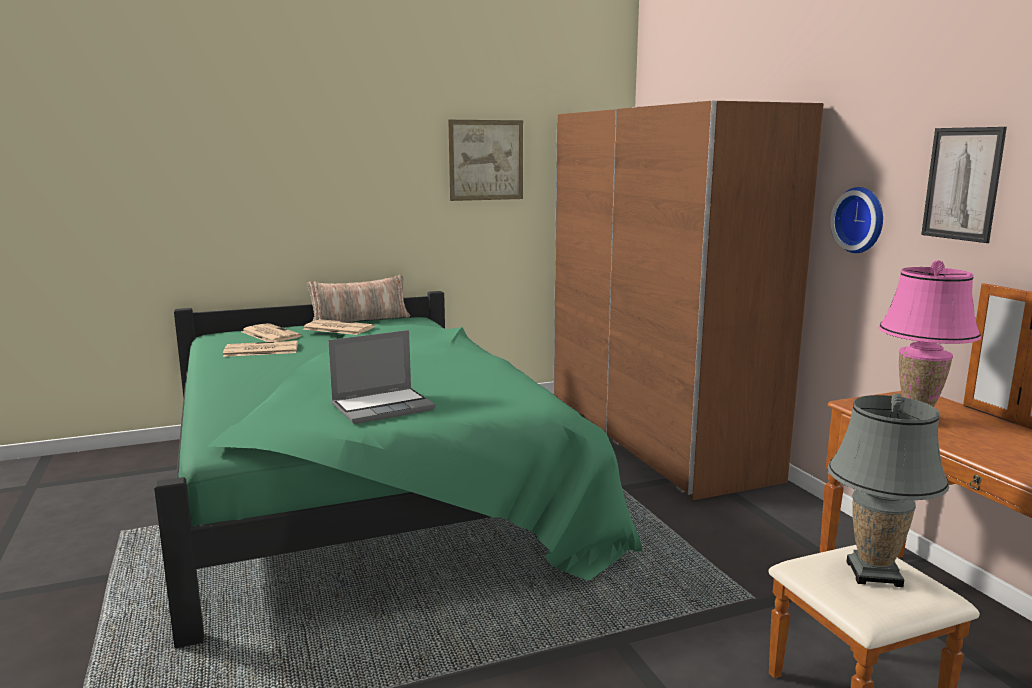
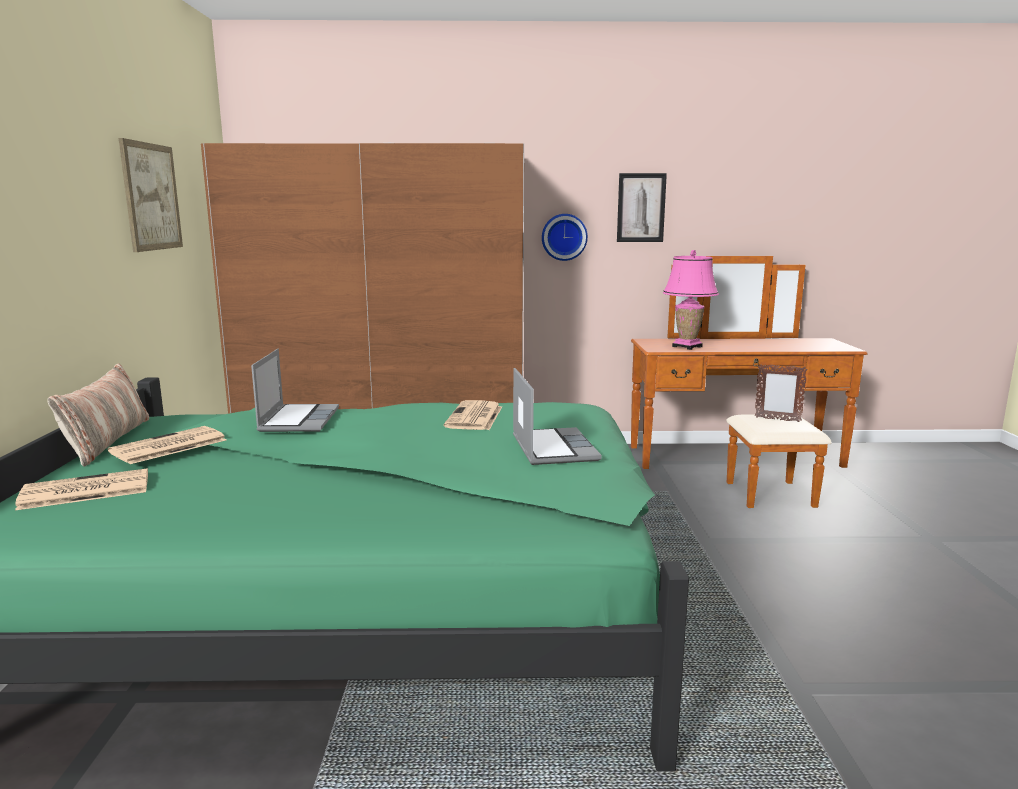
camera: 70 degrees left, 0 degrees up
(260, 350) = (183, 499): newspaper -> newspaper (475, 417)
(415, 339) = (298, 420): none -> laptop
(874, 574) = (777, 419): grey table lamp -> picture frame

